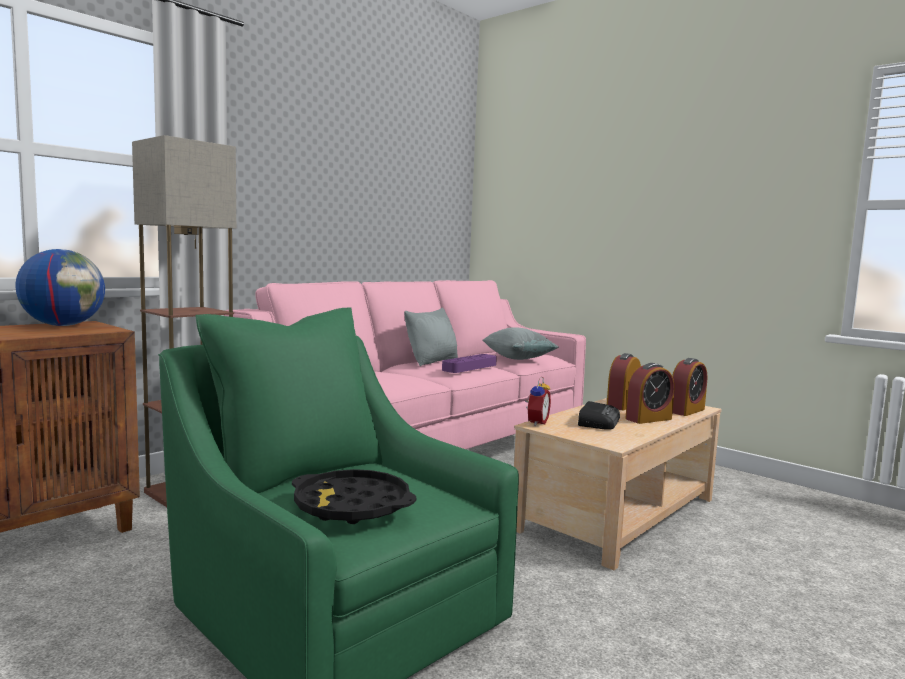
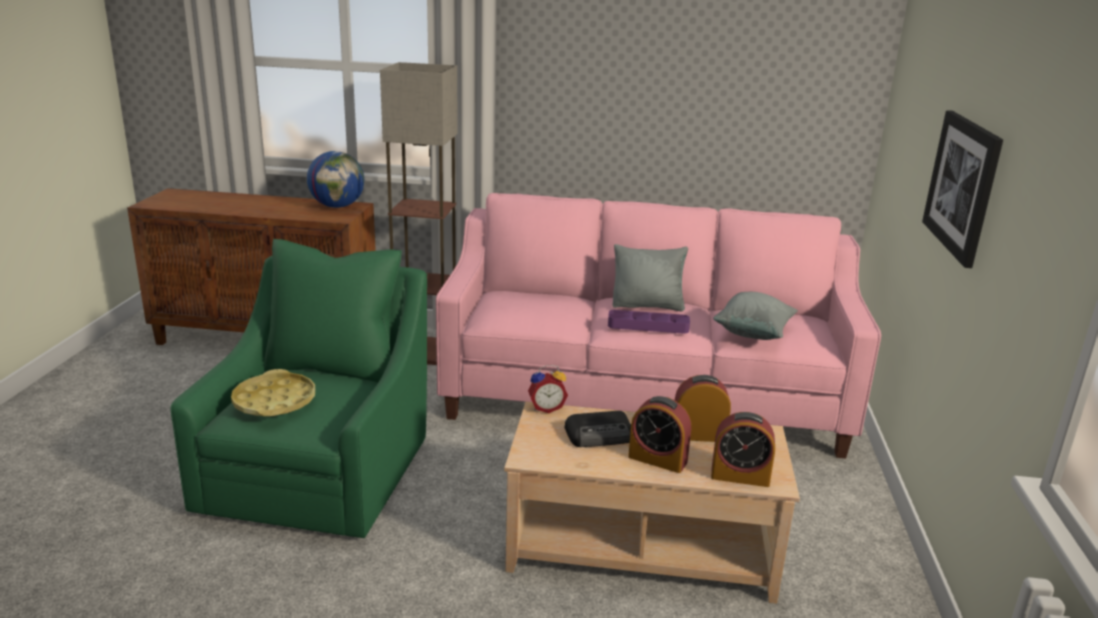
camera: 55 degrees right, 15 degrees up
(352, 505) = (274, 401): black tray -> yellow tray
(639, 220) = (962, 185): none -> picture

